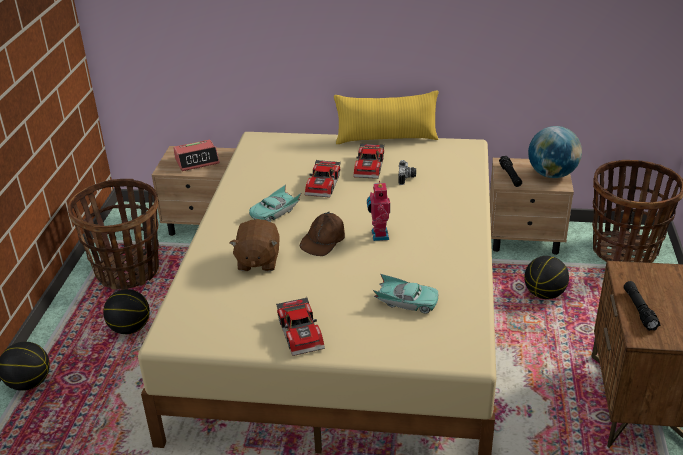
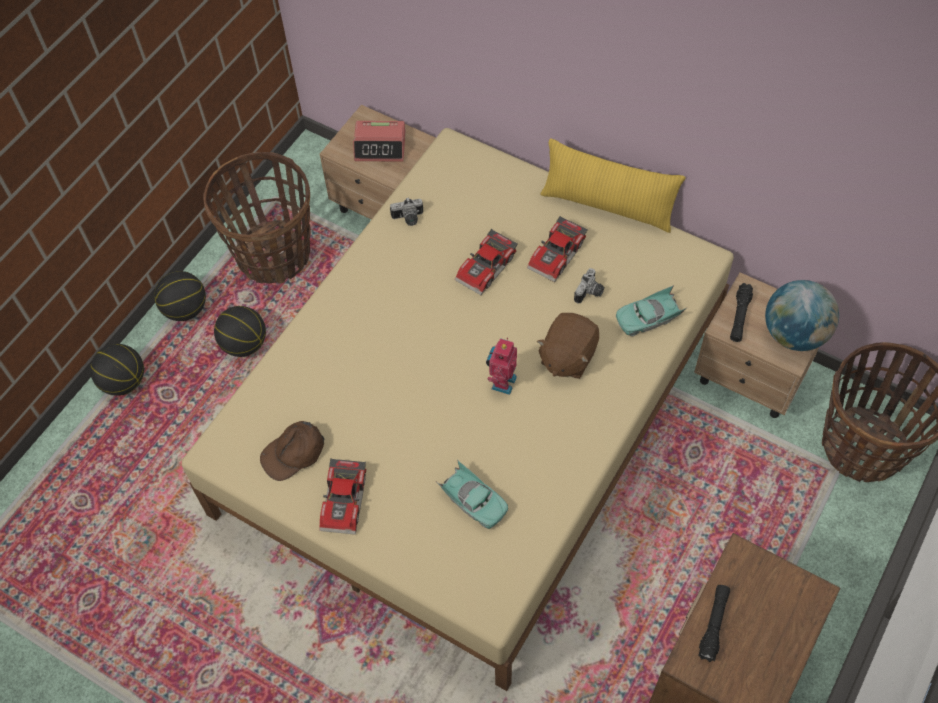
camera: 25 degrees right, 25 degrees up
(247, 176) = (408, 219): none -> camera
(257, 261) = (352, 372): brown plush toy -> brown plush toy (567, 357)
(275, 212) = (408, 297): turquoise toy car -> turquoise toy car (648, 318)
(323, 240) = (437, 366): brown cap -> brown cap (294, 453)
(544, 294) = (717, 475): basketball -> basketball (186, 309)

